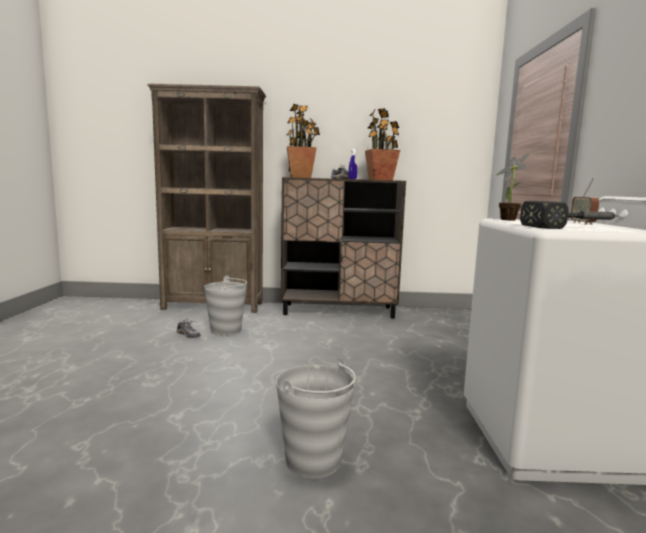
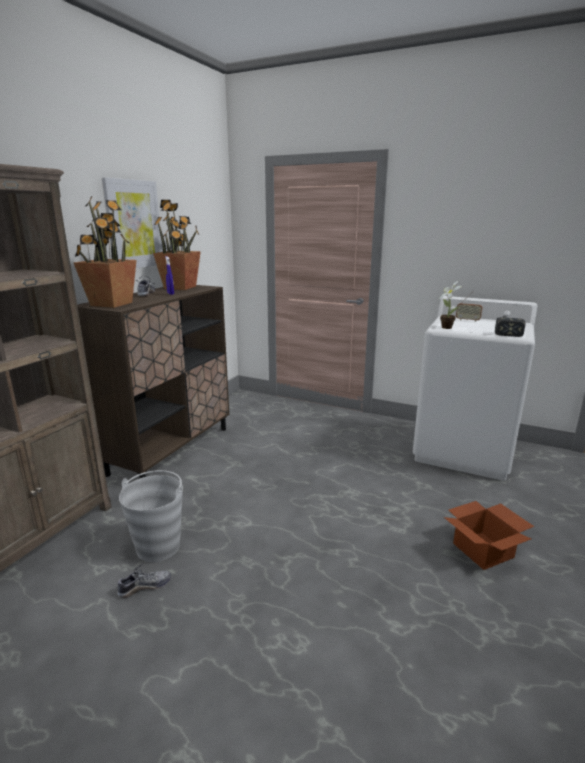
camera: 65 degrees left, 10 degrees up
(313, 461) = (484, 550): grey bucket -> cardboard box
(356, 129) = (133, 224): none -> picture

